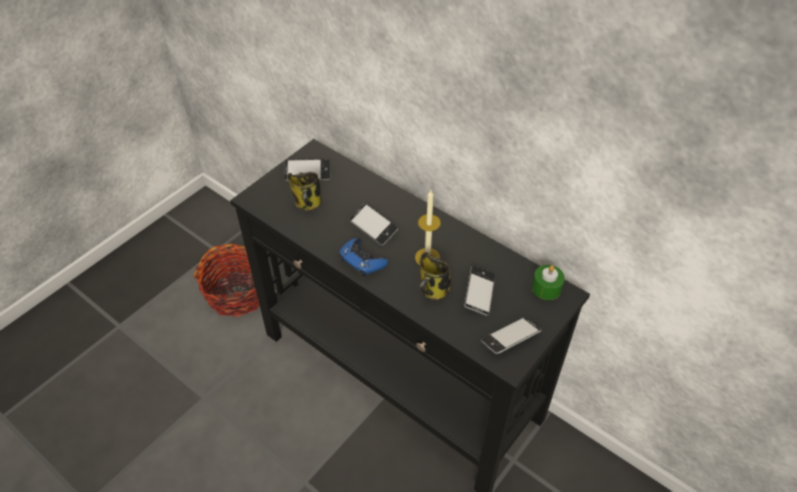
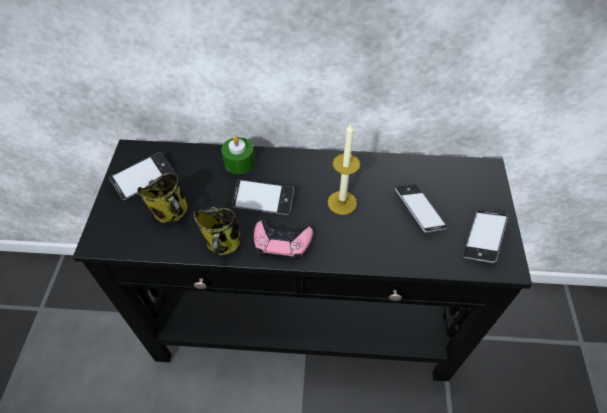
camera: 35 degrees left, 5 degrees up
(237, 294) = (95, 339): basket -> none
(362, 260) = (282, 242): blue game controller -> pink game controller
(433, 291) = (377, 233): mug -> mug (223, 244)
(546, 288) = (467, 173): green candle -> green candle (239, 162)

